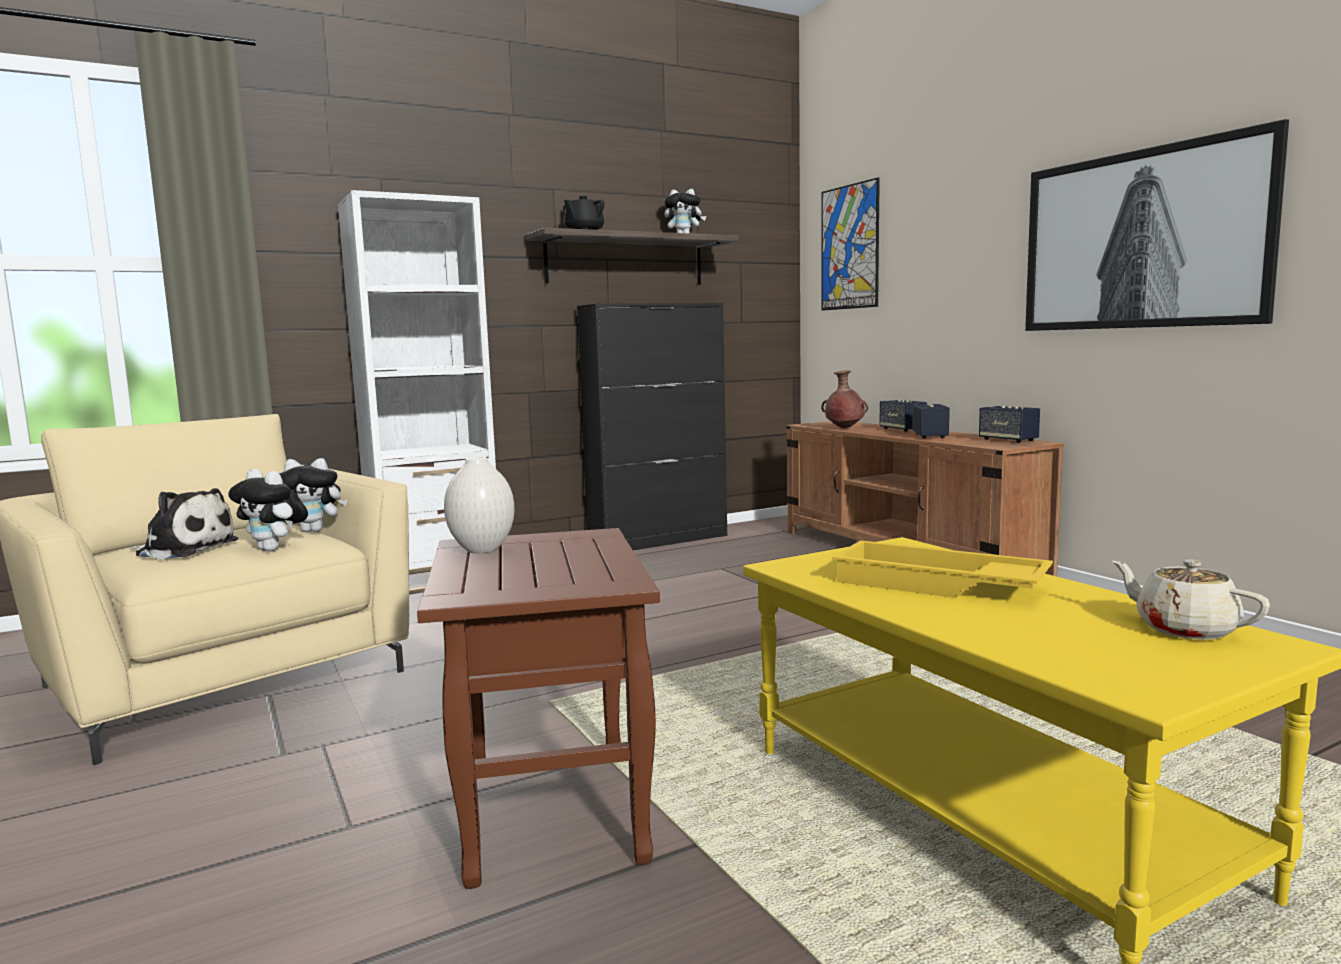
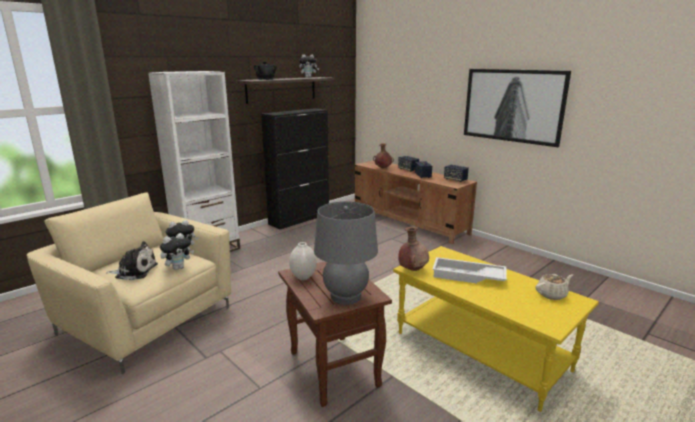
camera: 15 degrees left, 10 degrees up
(274, 549) = (178, 268): plush toy -> plush toy turned 60 degrees counterclockwise
(545, 580) = (346, 296): none -> grey table lamp
(791, 568) = (412, 270): none -> brown vase
(849, 247) = (382, 82): picture -> none
(936, 585) = (467, 276): yellow tray -> white tray
(1184, 629) = (552, 294): beige teapot -> beige teapot turned 120 degrees clockwise

